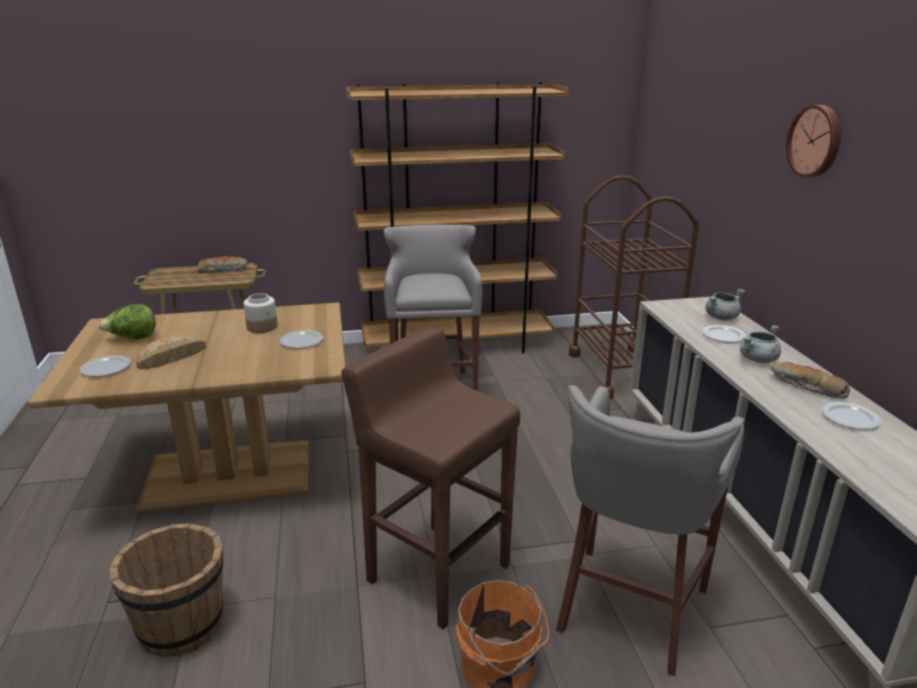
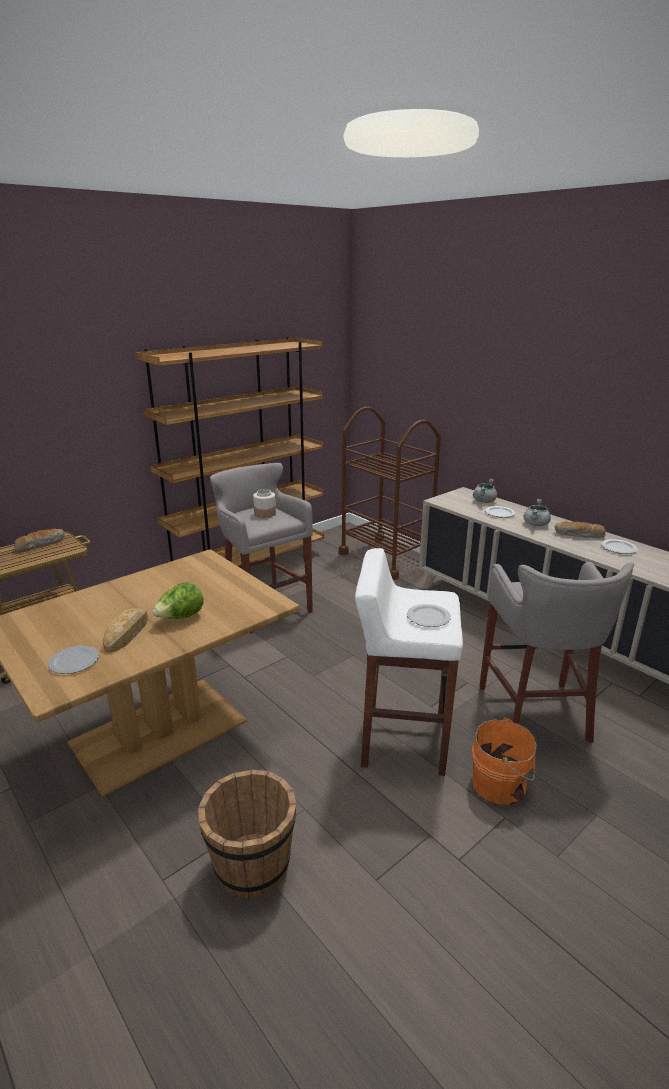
camera: 30 degrees left, 0 degrees up
(132, 338) = (58, 628): lettuce -> lettuce (180, 618)
(262, 327) = (174, 585): jar -> jar (265, 513)
(302, 341) = (227, 589): plate -> plate (429, 617)
(437, 572) = (402, 740): brown stool -> white stool
(816, 141) = (543, 373): wall clock -> none

